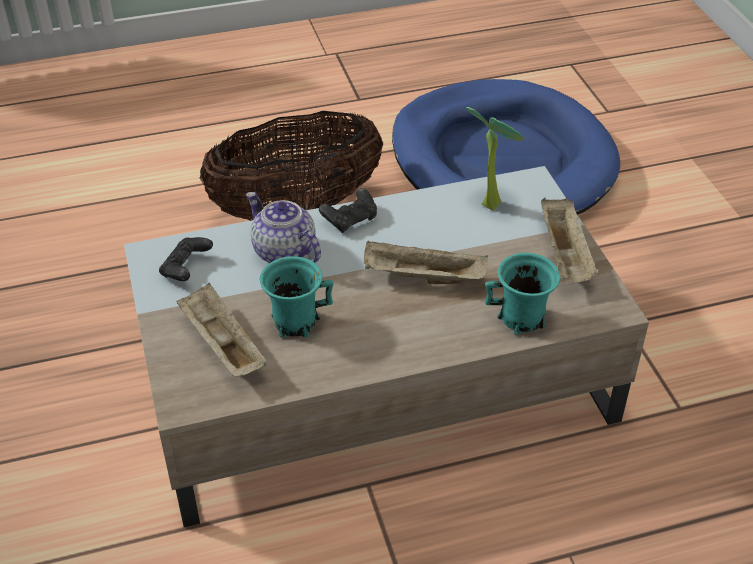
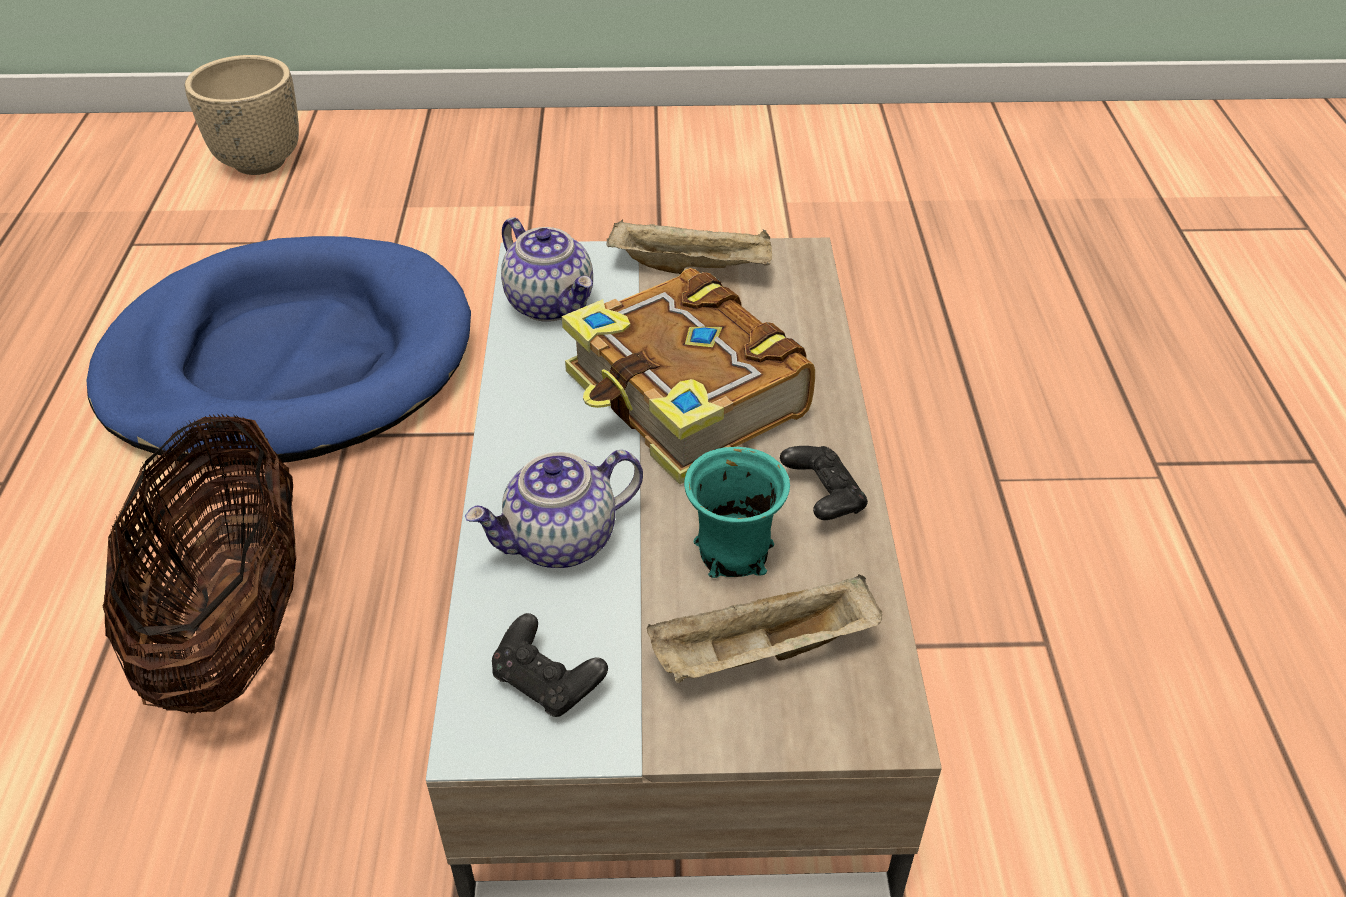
camera: 75 degrees left, 0 degrees up
(350, 220) = (519, 449): black game controller -> black game controller (823, 498)
(422, 278) = (685, 399): beige tray -> book
(490, 201) = (551, 304): potted plant -> teapot
(522, 318) = (796, 328): turquoise mug -> none
(692, 80) = (260, 162): none -> beige planter

